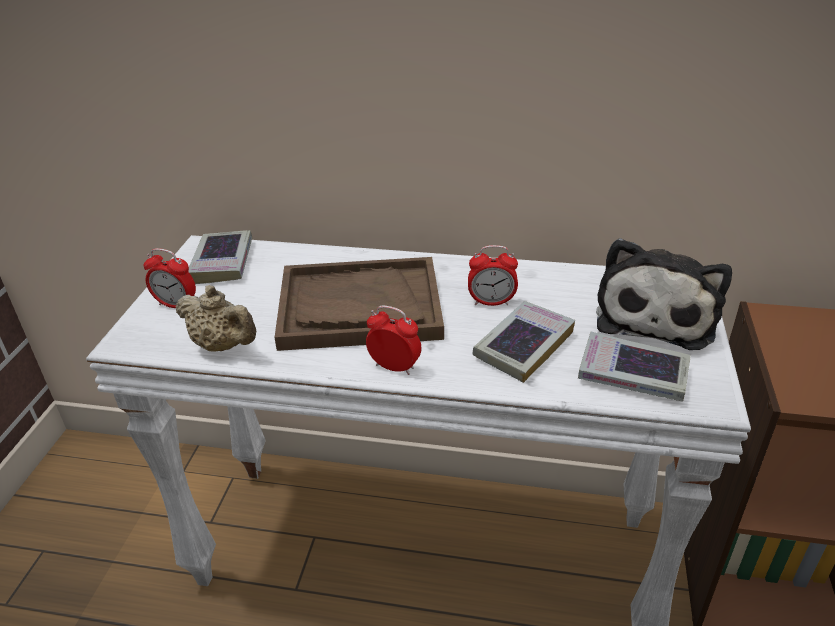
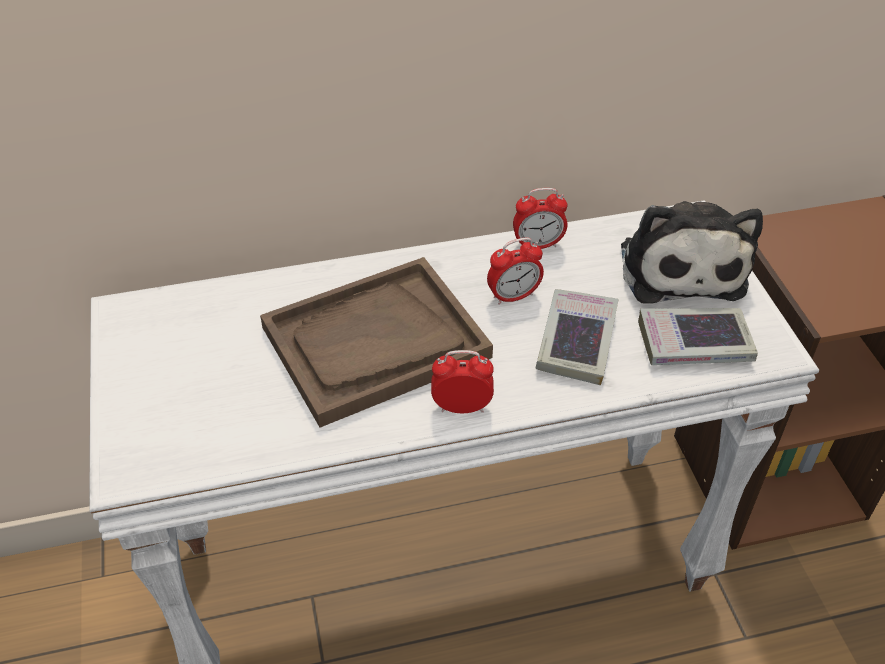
camera: 25 degrees left, 10 degrees up
(176, 305) = (151, 403): alarm clock -> alarm clock (538, 245)
(223, 262) = (166, 327): book -> none
(223, 345) = (252, 440): beige teapot -> none

